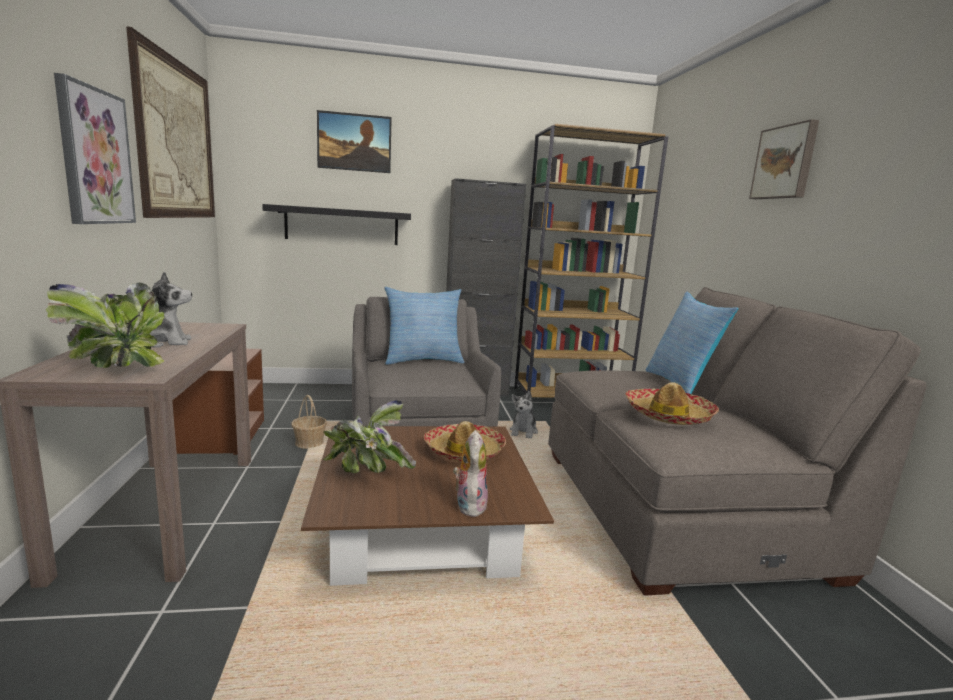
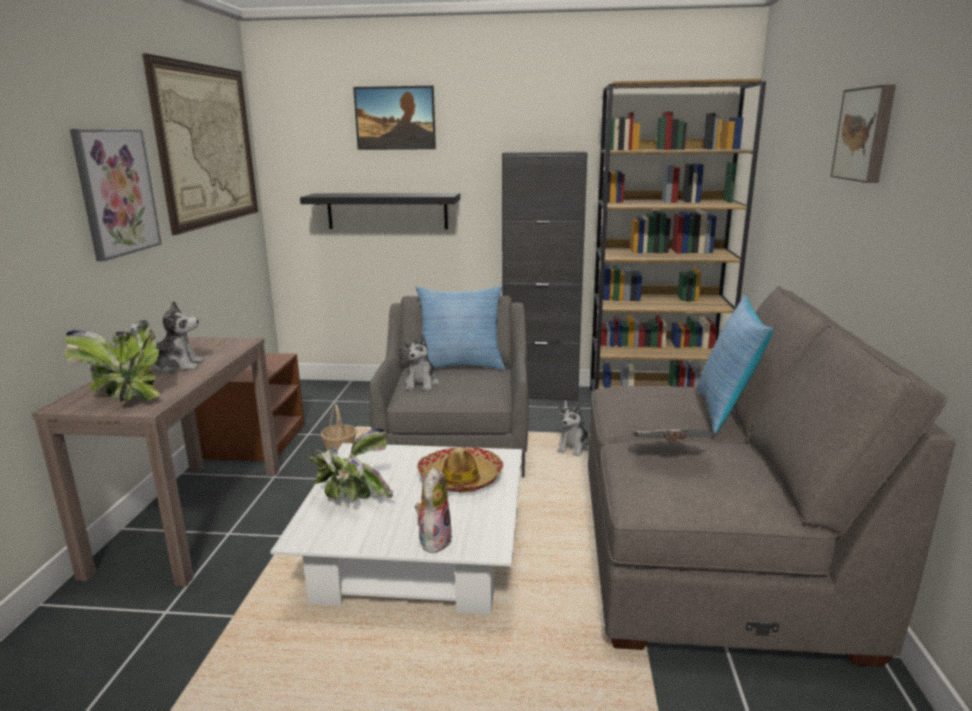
camera: 15 degrees right, 5 degrees up
(395, 373) = (422, 383): none -> plush toy
(424, 528) = (417, 554): brown coffee table -> white coffee table
(669, 415) = (669, 455): hat -> newspaper

